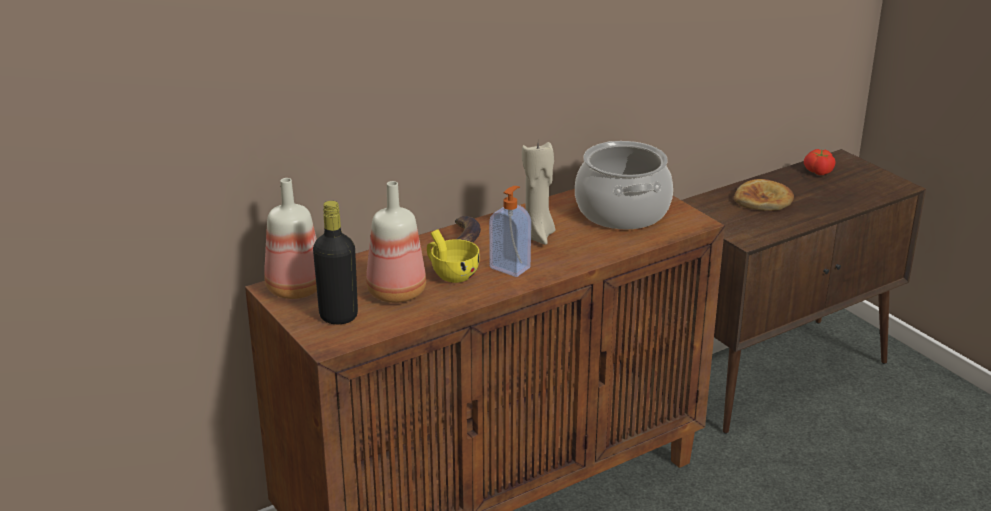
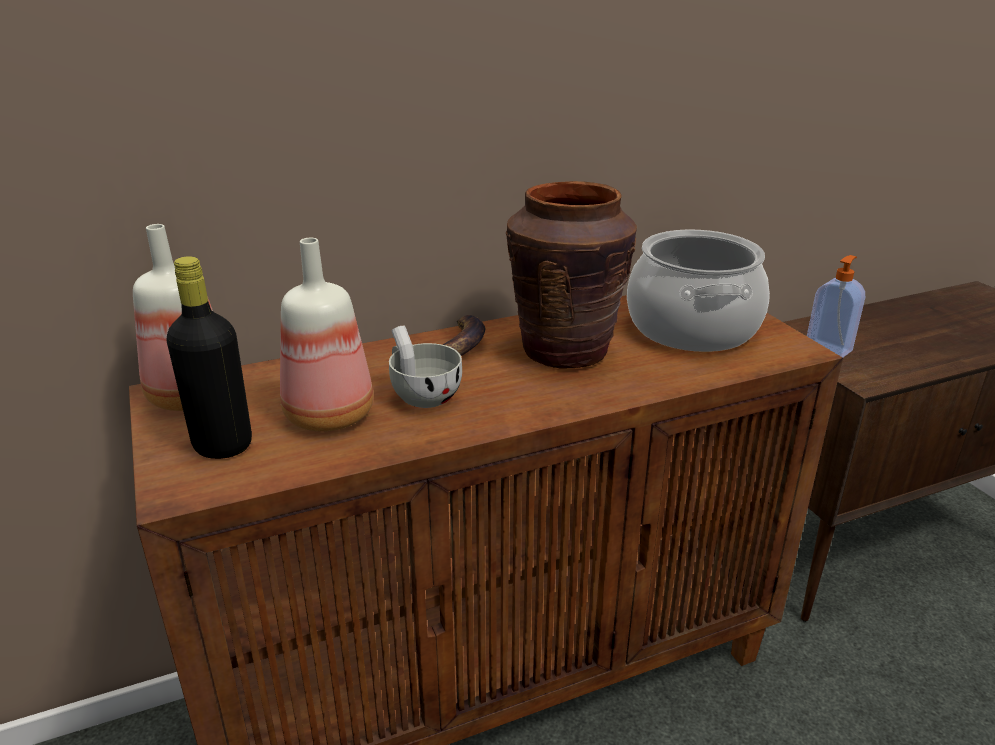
camera: 10 degrees right, 0 degrees up
(451, 274) = (421, 394): yellow cup -> white cup
(510, 267) = (512, 392): soap dispenser -> soap dispenser (828, 349)
(537, 236) = (565, 351): beige candle -> brown vase
(763, 200) = (882, 332): bread -> none
(818, 171) = (951, 304): tomato -> none

